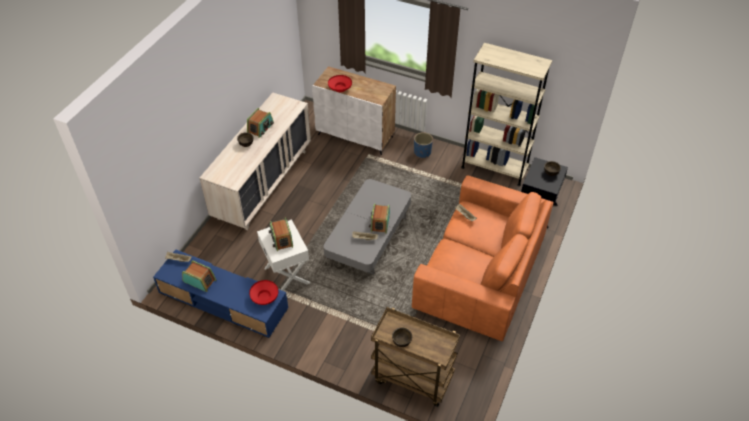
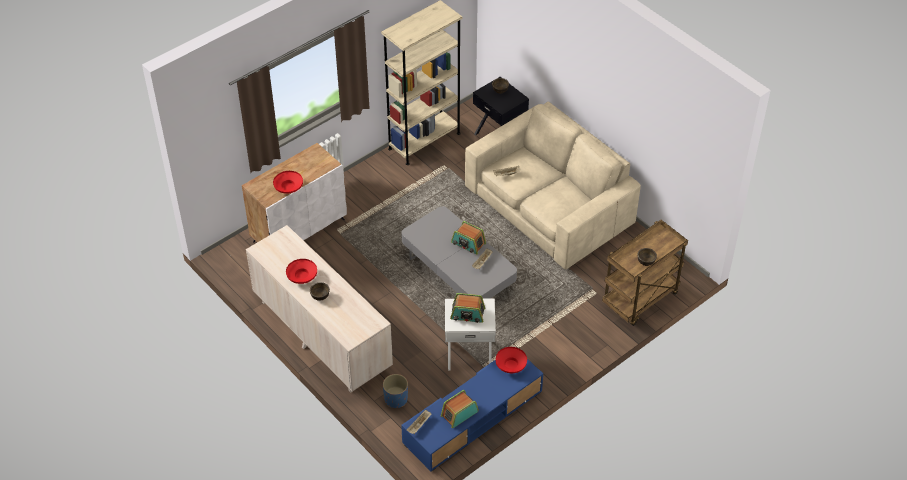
camera: 65 degrees left, 0 degrees up
(260, 128) = (302, 276): radio -> red bowl
(422, 152) = (364, 186): blue planter -> blue planter (396, 399)
(480, 272) = (549, 206): orange sofa -> beige sofa

